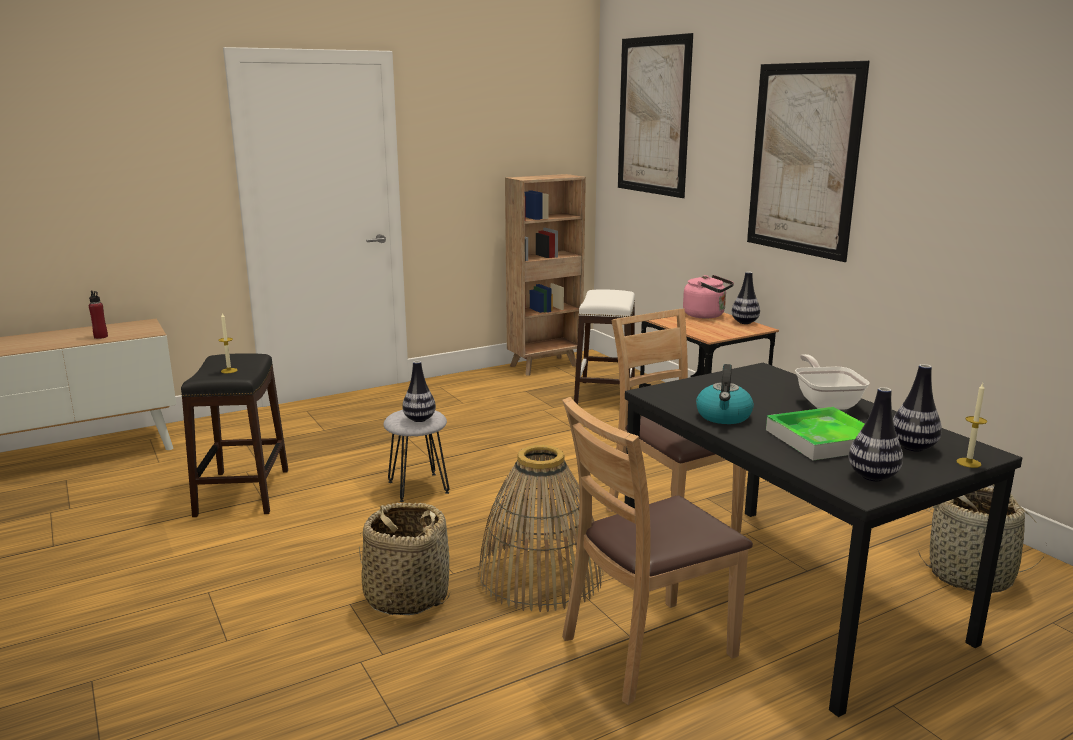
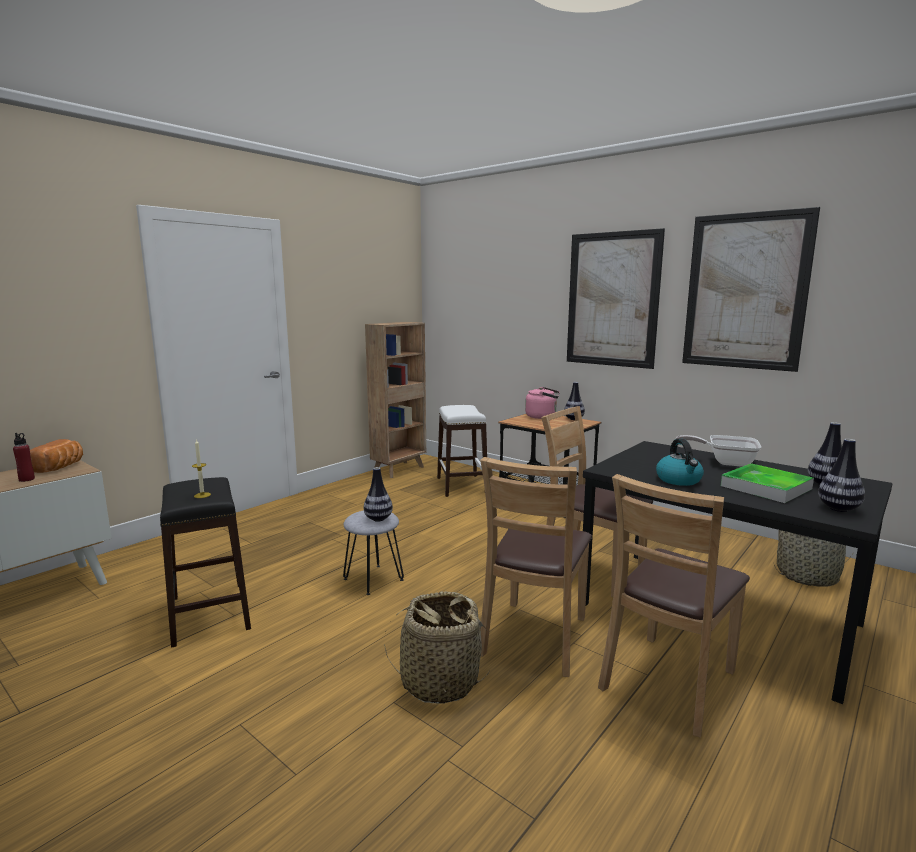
camera: 20 degrees left, 5 degrees down
(136, 327) = (61, 467): none -> bread
(540, 575) = (535, 637): basket -> brown chair
(653, 116) = (475, 276): picture -> picture (745, 291)
(825, 402) = (725, 462): frying pan -> frying pan turned 45 degrees counterclockwise
(968, 463) = (872, 490): candle -> none

